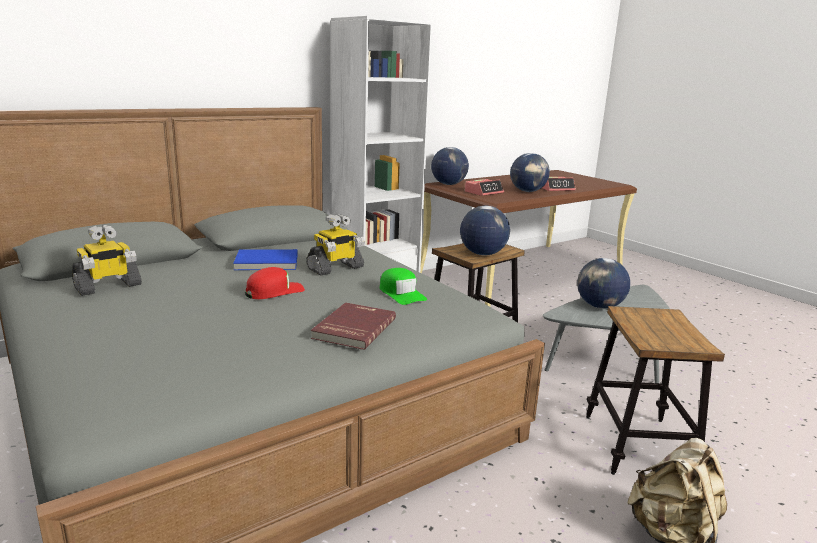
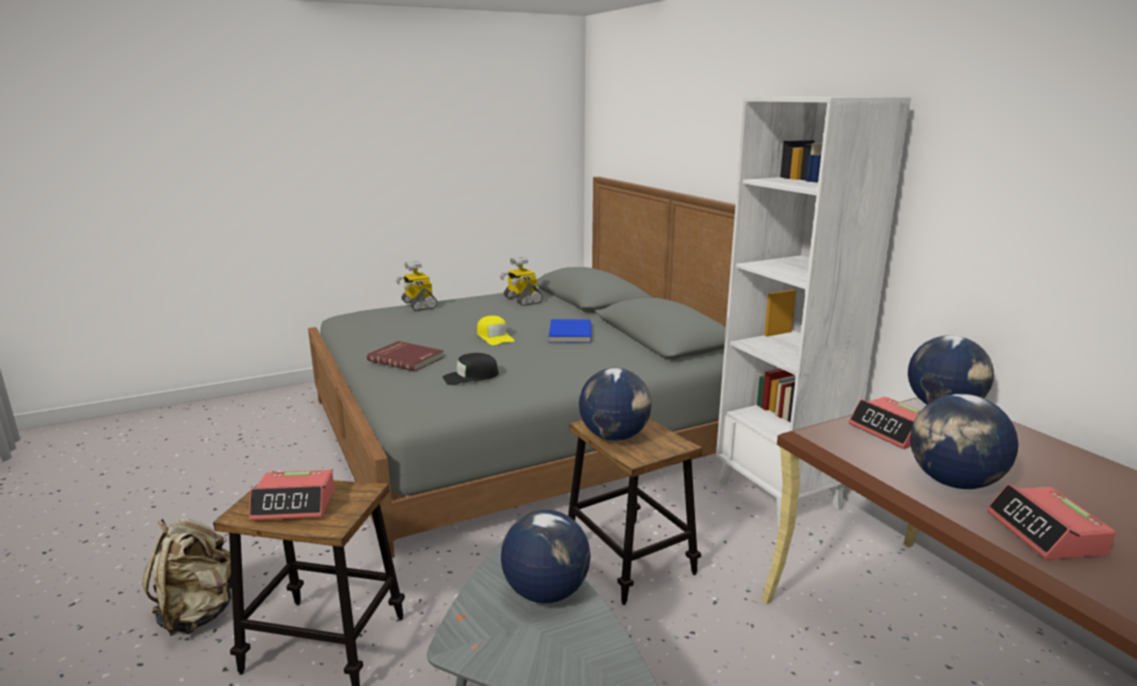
camera: 100 degrees right, 0 degrees up
(274, 291) = (494, 337): red cap -> yellow cap
(335, 268) = (549, 355): toy robot -> toy robot (418, 305)
(401, 293) = (471, 377): green cap -> black cap
(668, 330) = (294, 504): none -> alarm clock

